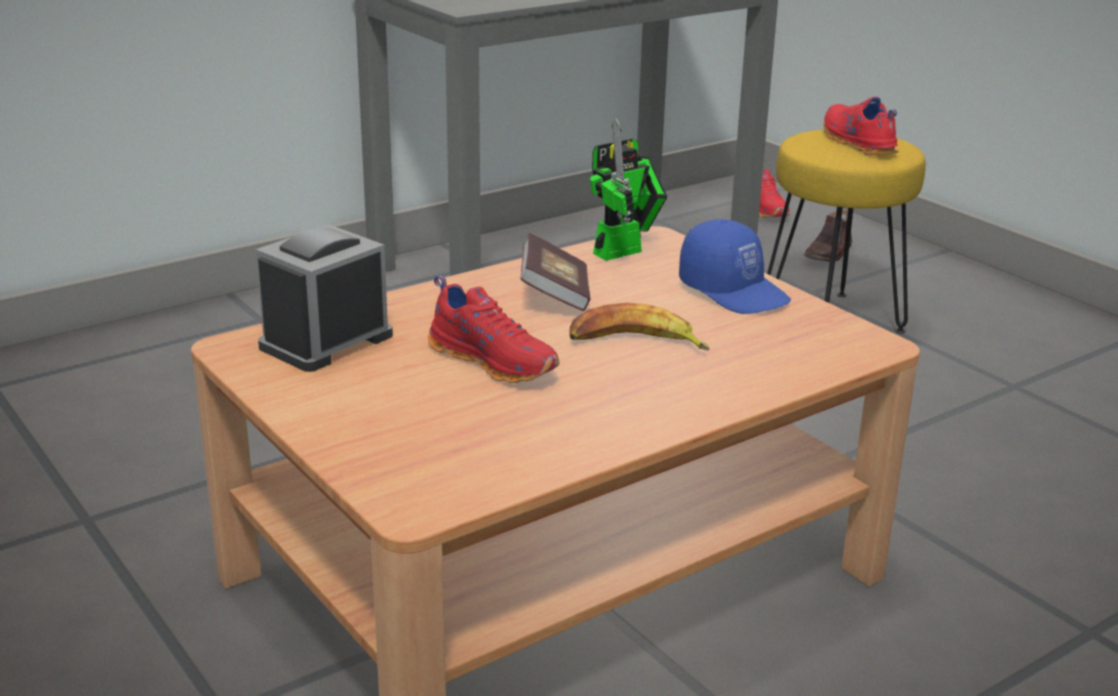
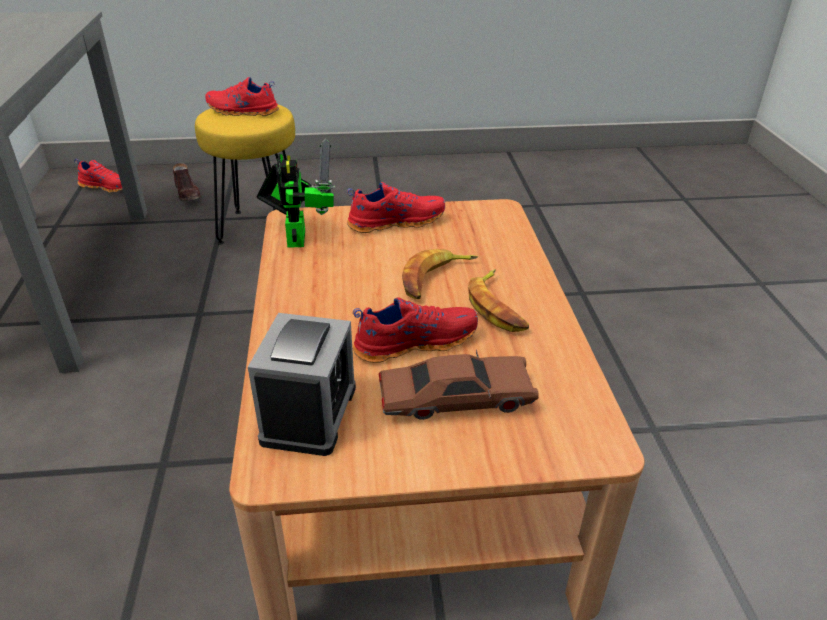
camera: 60 degrees left, 10 degrees up
(326, 341) = (309, 413): alarm clock -> alarm clock turned 150 degrees counterclockwise
(417, 406) = (456, 399): none -> brown toy car
(555, 294) = (335, 283): book -> none
(622, 392) = (497, 307): none -> banana
(734, 291) = (396, 222): blue cap -> red shoe

